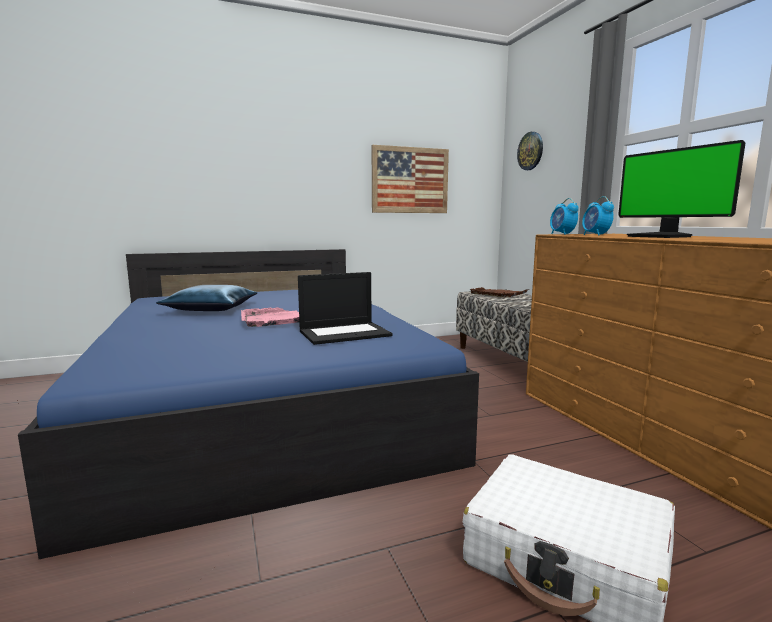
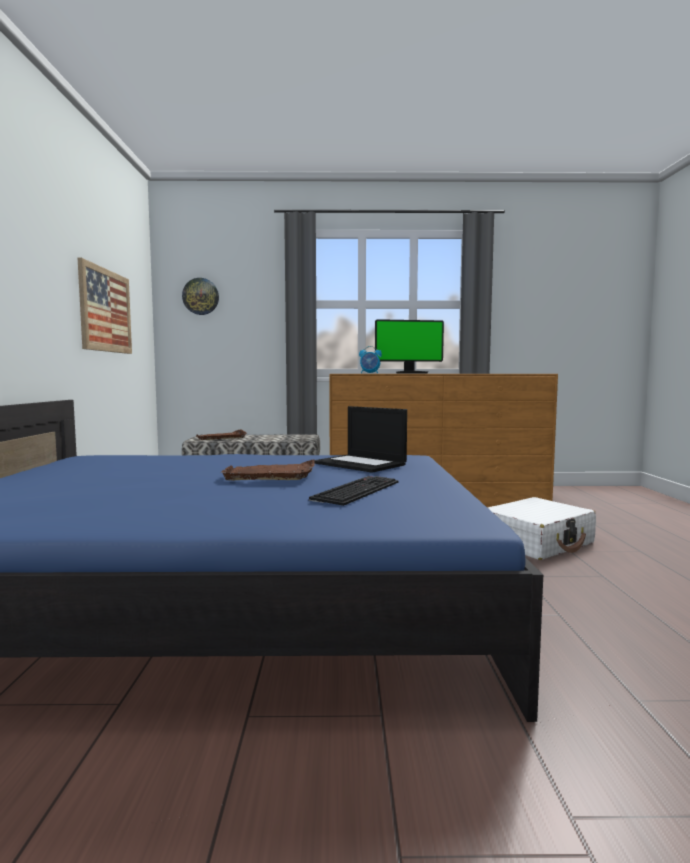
camera: 70 degrees left, 5 degrees down
(212, 309) = (139, 490): blue pillow -> none
(214, 342) = (356, 490): none -> keyboard
(274, 320) = (271, 474): pink tray -> brown tray
(345, 333) = (361, 464): laptop -> laptop turned 135 degrees clockwise
(562, 234) = (343, 373): alarm clock -> none

